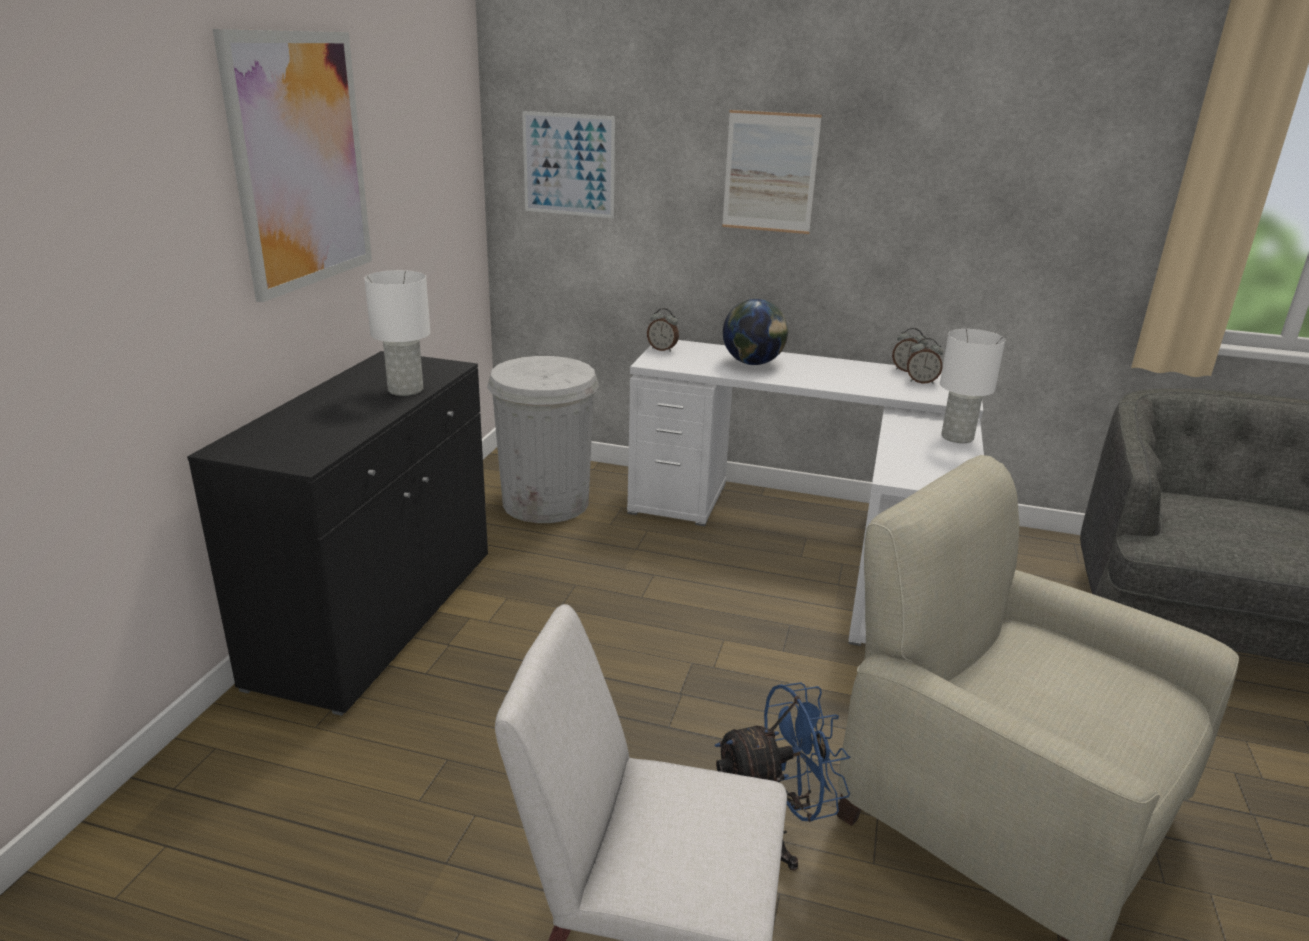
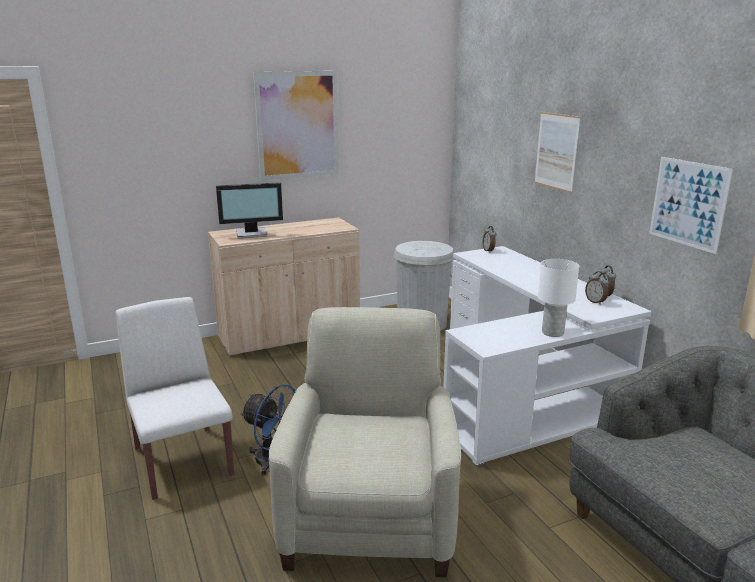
camera: 50 degrees right, 5 degrees down
(309, 430) = (252, 234): none -> monitor
(378, 617) = (289, 335): black cabinet -> beige cabinet
(404, 390) = (309, 231): white table lamp -> none
(568, 165) = (479, 139): picture -> picture (688, 203)
(752, 363) = (518, 268): globe -> none

